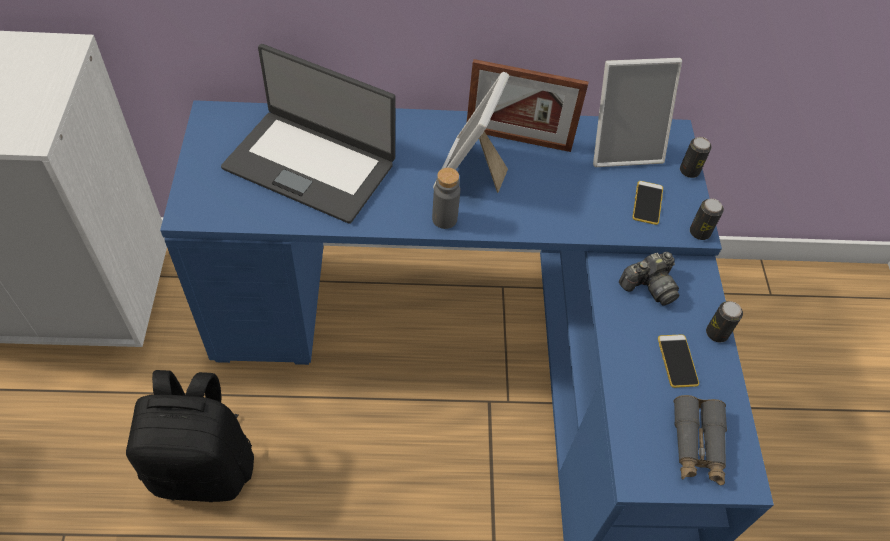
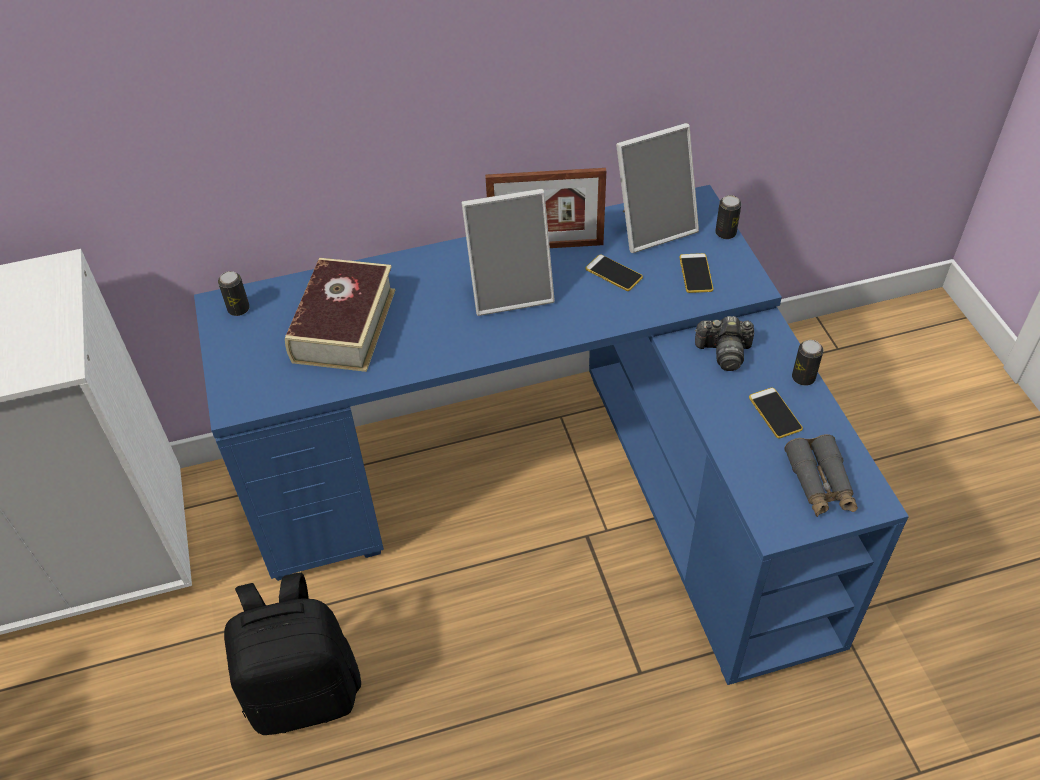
camera: 10 degrees left, 5 degrees down
(310, 164) = (344, 325): laptop -> book
(444, 219) = (501, 341): grey bottle -> none
(471, 172) = (511, 290): picture frame -> picture frame turned 105 degrees counterclockwise
(570, 182) = (613, 273): none -> phone
(649, 286) = (724, 352): camera -> camera turned 45 degrees clockwise
(699, 232) = (755, 287): can -> can (238, 309)

